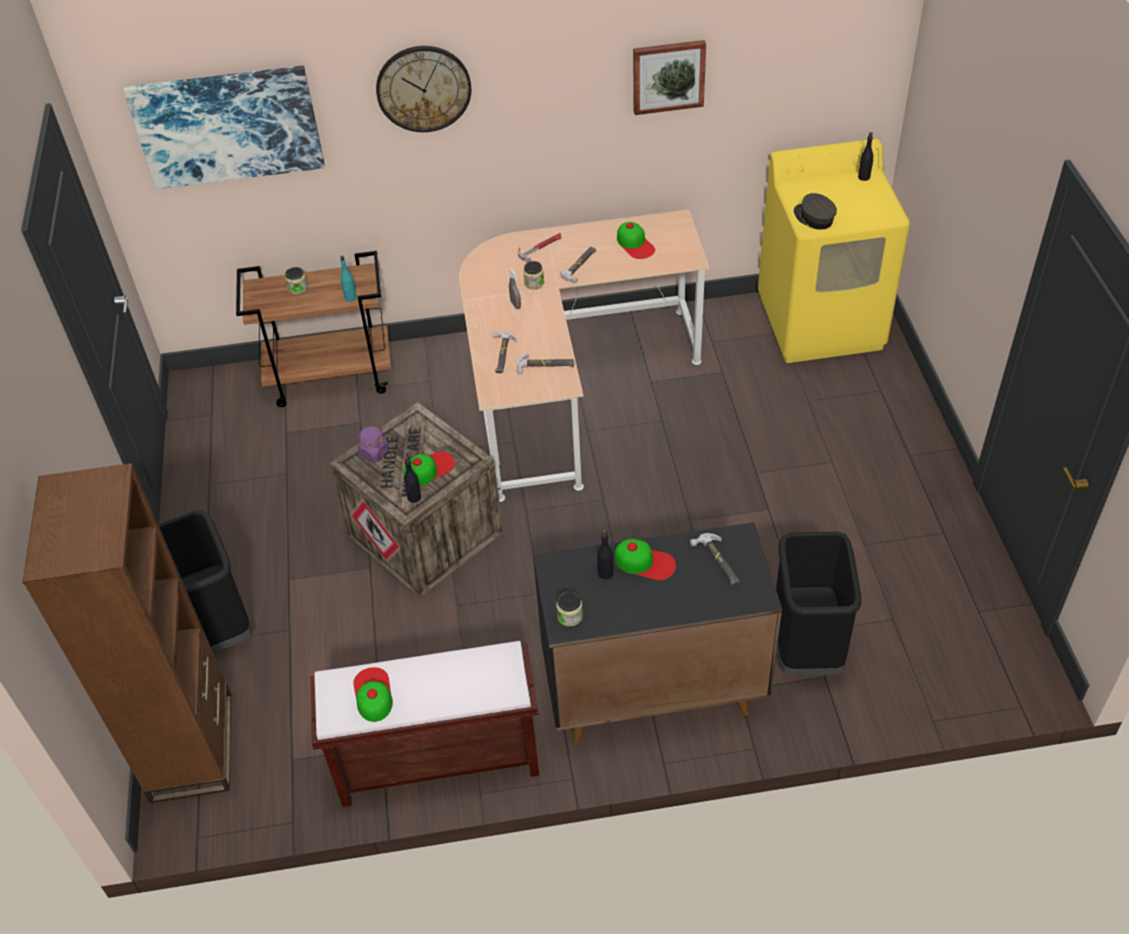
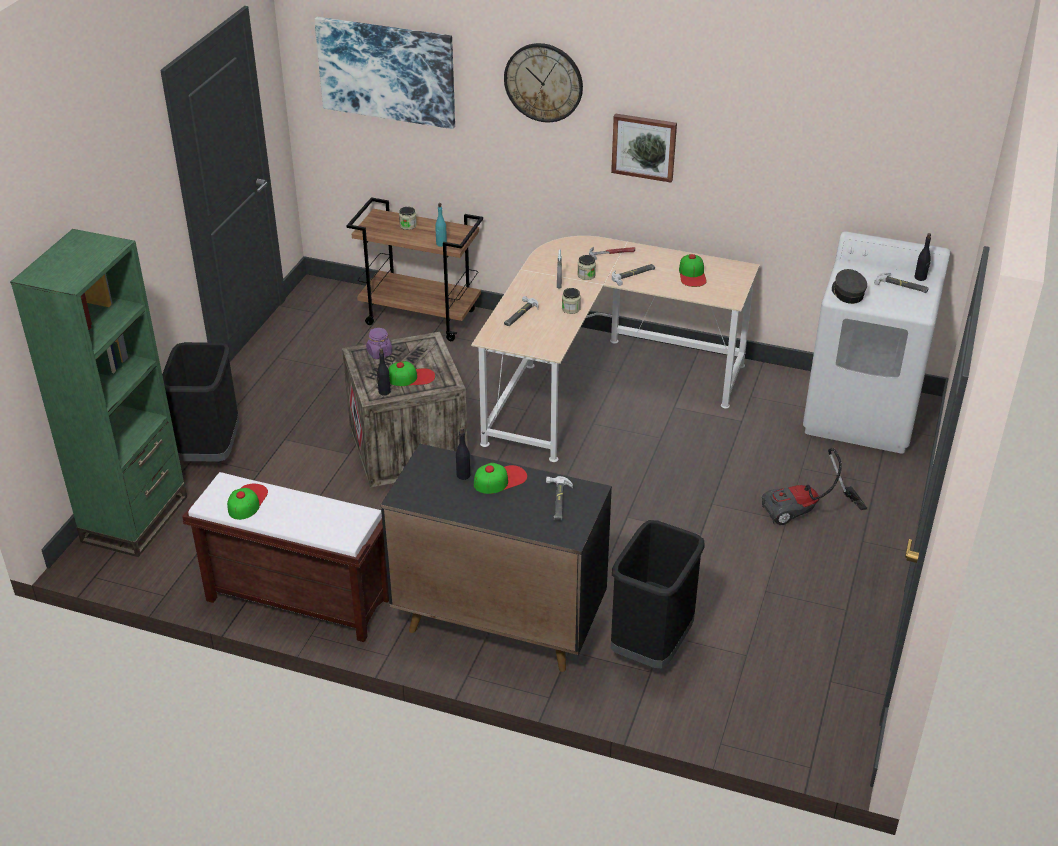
camera: 25 degrees right, 10 degrees down
(192, 747) = (135, 519): brown bookcase -> green bookcase
(545, 366) = (547, 333): hammer -> hammer (901, 286)
(570, 616) = (412, 492): jar -> jar (571, 309)
(644, 562) = (500, 479): cap -> cap turned 75 degrees counterclockwise
(668, 76) = (755, 130): picture -> picture (644, 146)
(821, 322) = (862, 414): yellow washing machine -> white washing machine
(842, 446) = (805, 512): none -> vacuum cleaner

